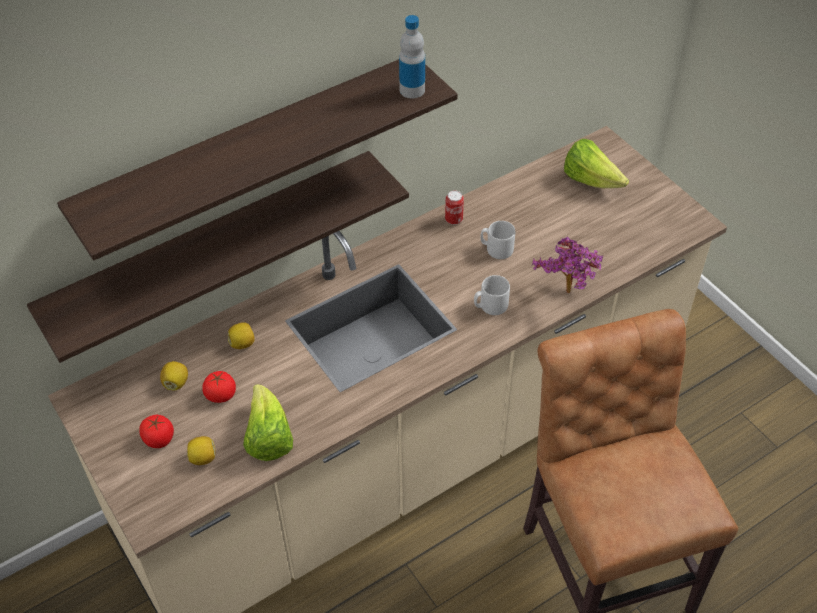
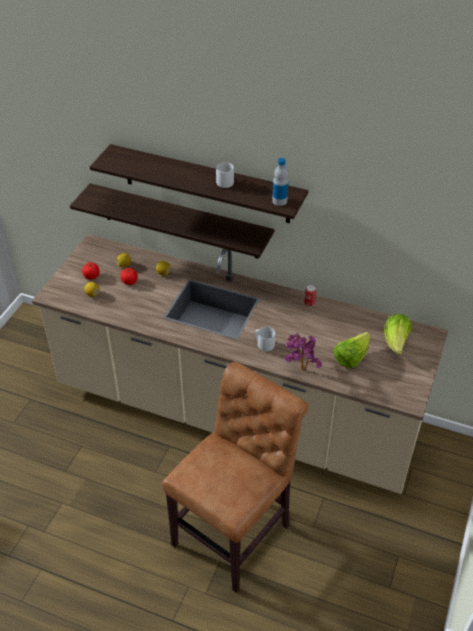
camera: 55 degrees right, 5 degrees down
(268, 438) = (119, 308): lettuce -> lettuce (351, 358)
(496, 249) = (305, 328): grey mug -> grey mug (224, 181)

